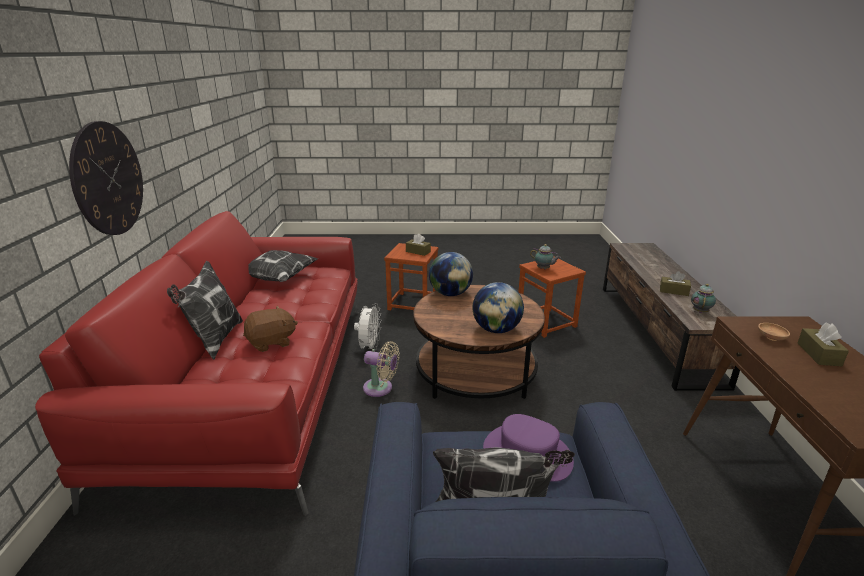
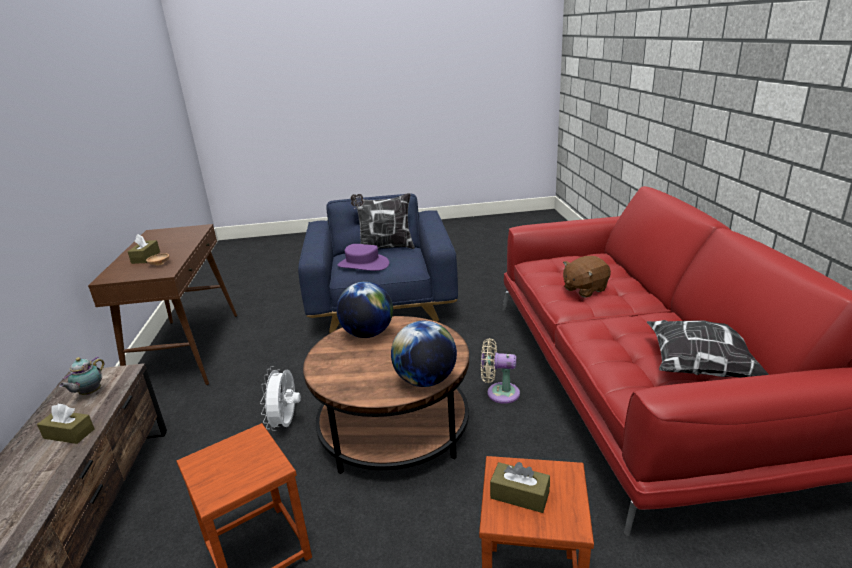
camera: 175 degrees right, 0 degrees up
(108, 179) = (778, 137): wall clock -> none
(215, 340) = (638, 285): pillow -> none
(369, 347) = (547, 449): white fan -> white fan (286, 423)
(544, 269) = (253, 457): teapot -> none

